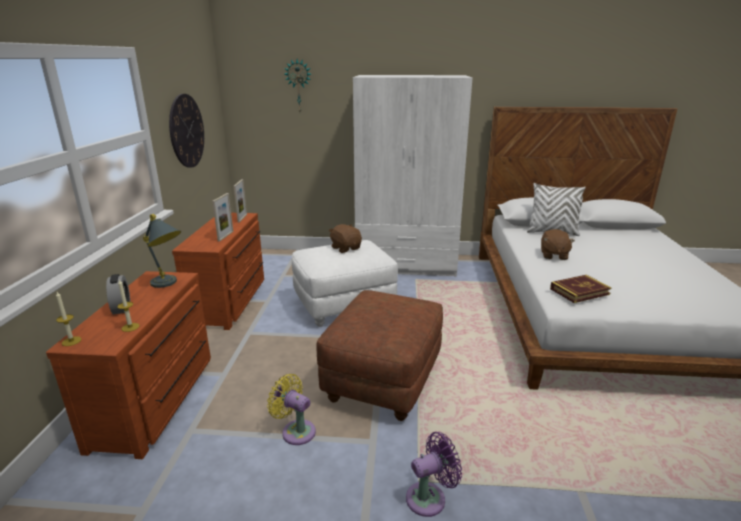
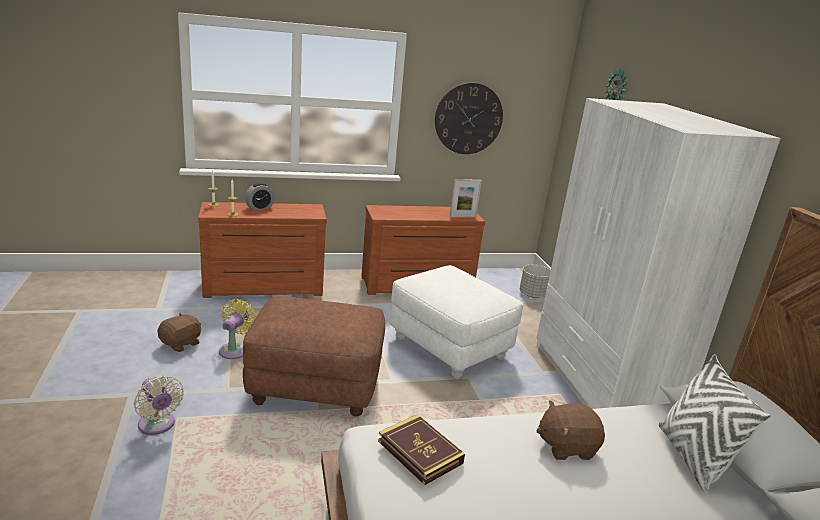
camera: 70 degrees right, 0 degrees up
(169, 284) = (300, 214): grey table lamp -> none
(225, 236) = (410, 217): picture frame -> none
(283, 257) = (533, 295): none -> grey planter
(346, 248) = (467, 285): brown plush toy -> brown plush toy (181, 344)
(429, 497) = (157, 425): purple fan -> beige fan

